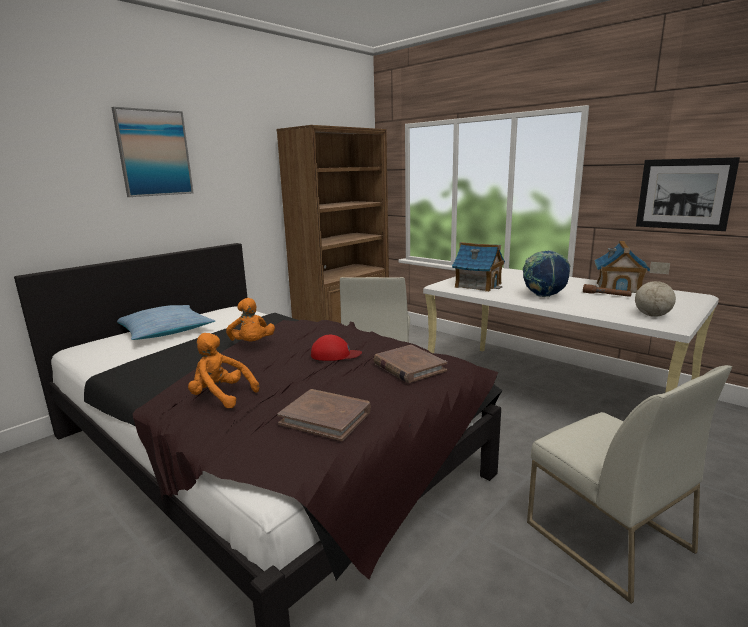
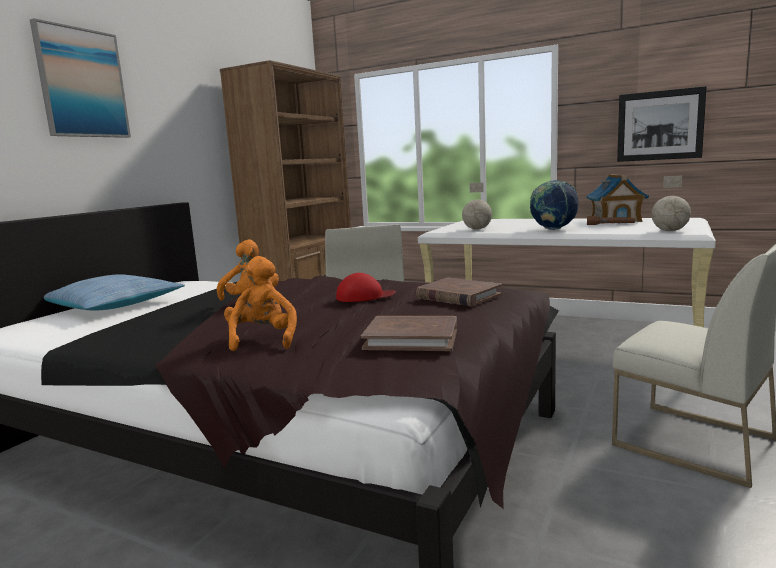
camera: 15 degrees left, 5 degrees down
(221, 396) = (263, 339): orange plush toy -> orange plush toy turned 75 degrees clockwise
(478, 285) = (477, 229): toy house -> globe

